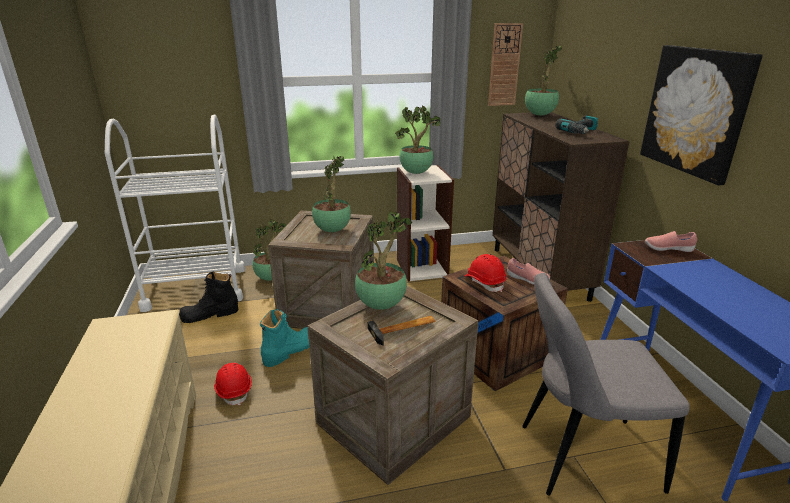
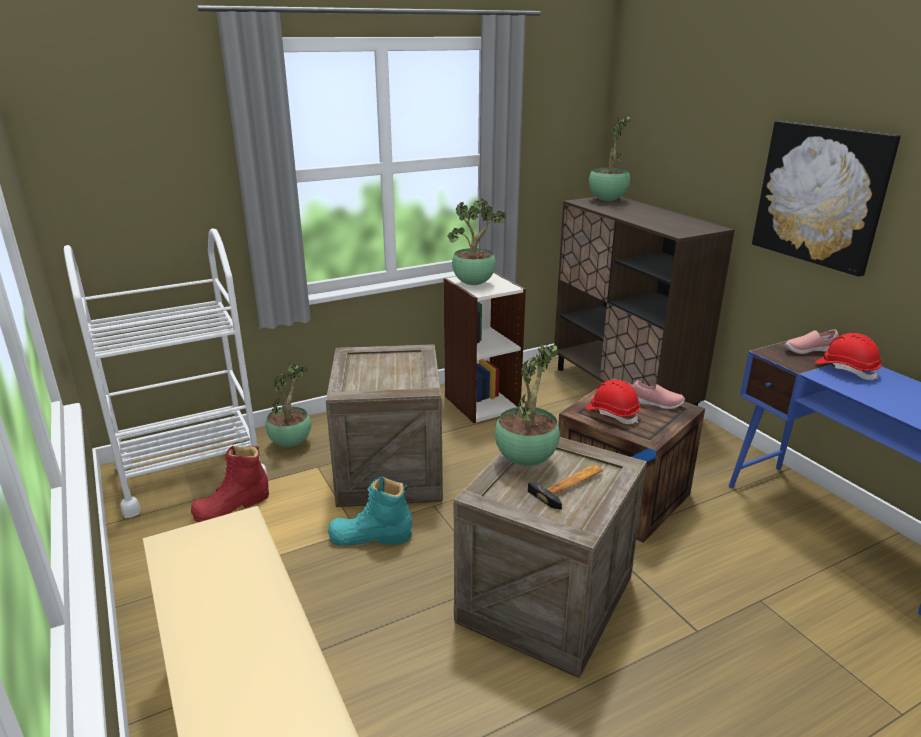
camera: 15 degrees left, 0 degrees up
(210, 314) = (232, 506): black boot -> red boot
(234, 390) = (325, 602): red hard hat -> red hard hat (845, 369)
(290, 350) = (370, 536): turquoise boot -> turquoise boot turned 120 degrees counterclockwise
(332, 230) = (396, 370): potted plant -> none
(504, 65) = (558, 140): wall clock -> none
(580, 132) = (673, 221): power drill -> none
(582, 457) = (769, 599): grey chair -> none

